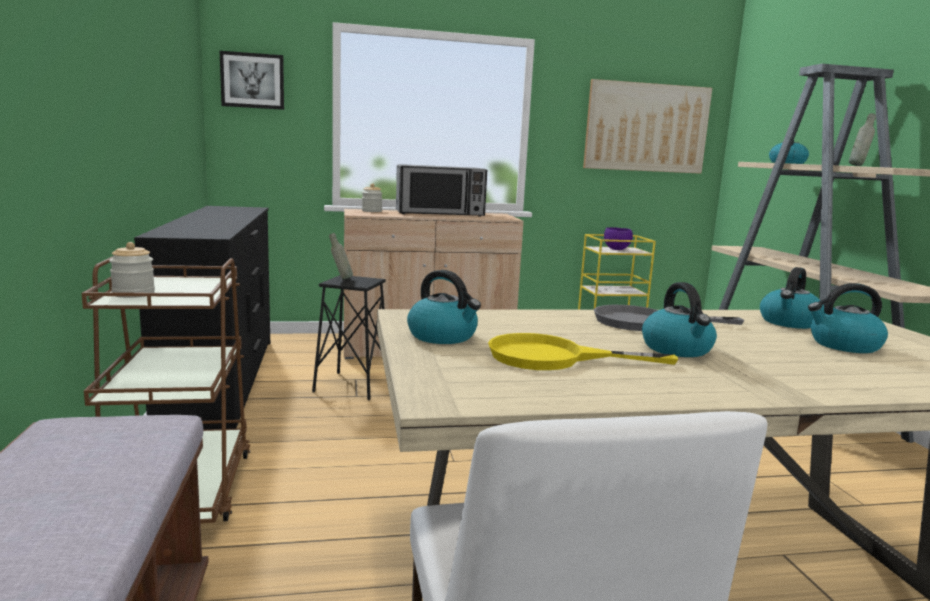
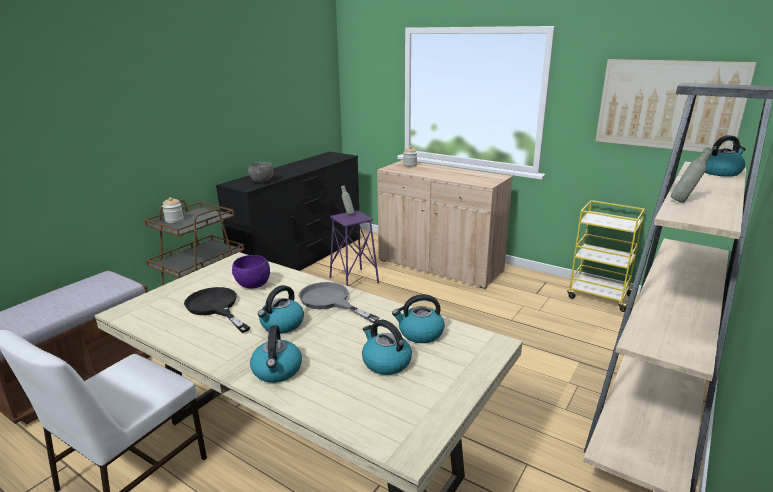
camera: 45 degrees right, 10 degrees up
(213, 230) = (261, 181): none -> grey bowl
(252, 81) = (362, 71): picture -> none
(352, 386) = (354, 280): black stool -> purple stool
(440, 213) = (452, 172): microwave -> none
(443, 336) = (213, 278): kettle -> kettle (277, 371)
(554, 357) = (215, 307): yellow frying pan -> black frying pan
(617, 249) = (610, 220): purple bowl -> purple bowl (253, 286)

